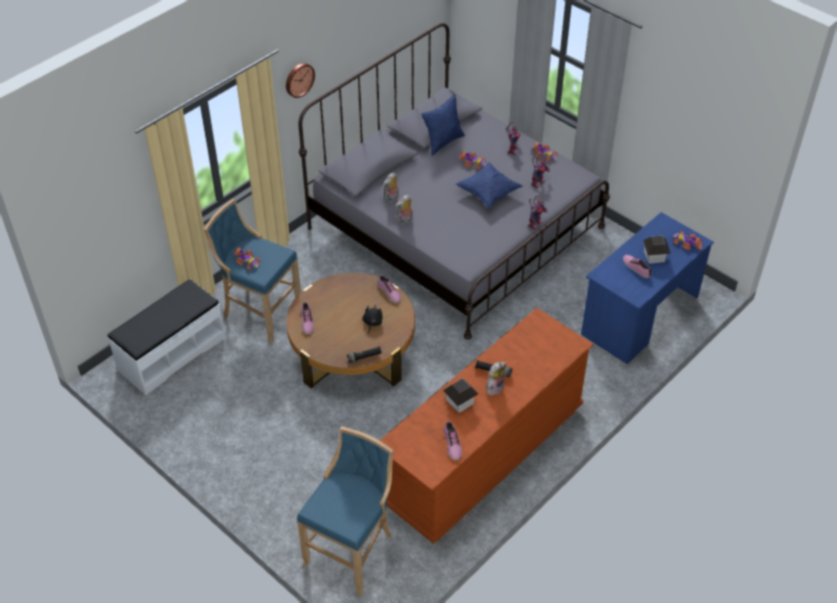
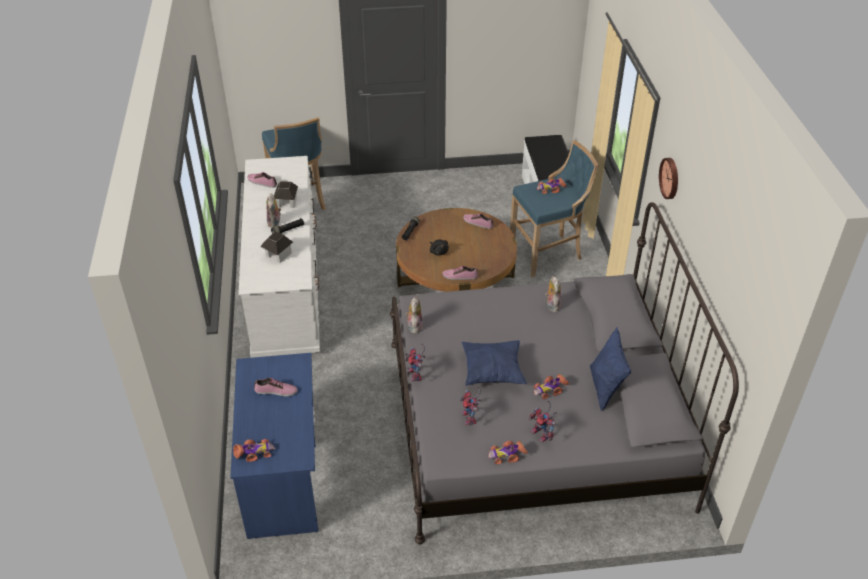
camera: 130 degrees right, 5 degrees down
(405, 221) = (513, 298): plush toy -> plush toy (414, 326)
(483, 454) = (286, 288): brown dresser -> white dresser
(654, 256) = (271, 415): toy house -> toy house (278, 255)

